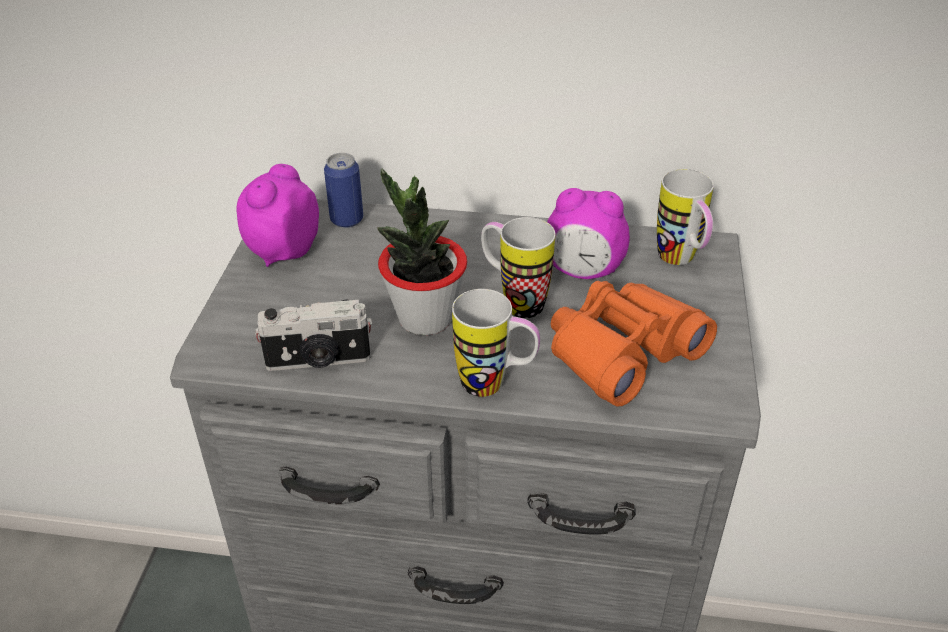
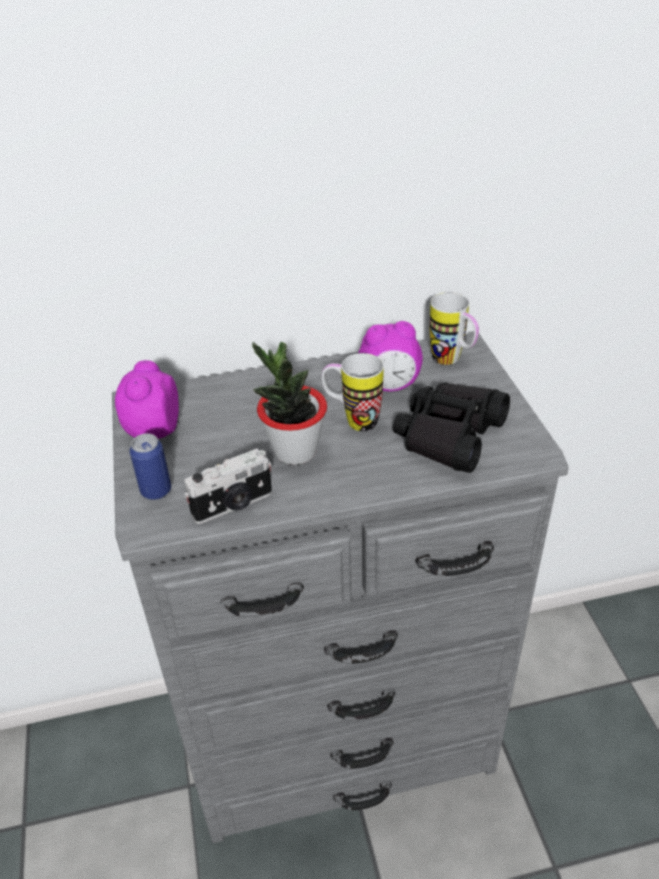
camera: 20 degrees left, 0 degrees up
(347, 219) = (190, 394): can -> can (156, 490)
(495, 385) = (375, 484): mug -> none
(622, 352) = (449, 435): orange binoculars -> black binoculars

